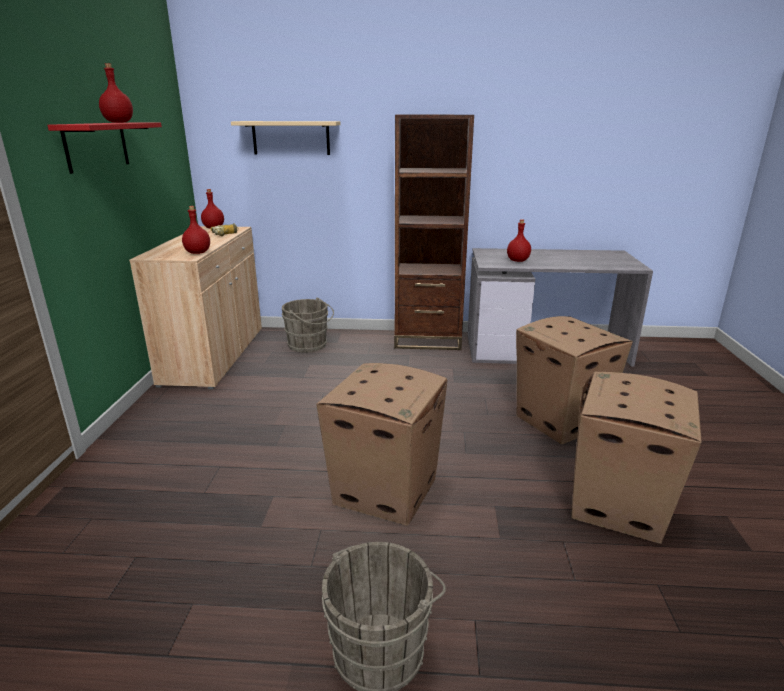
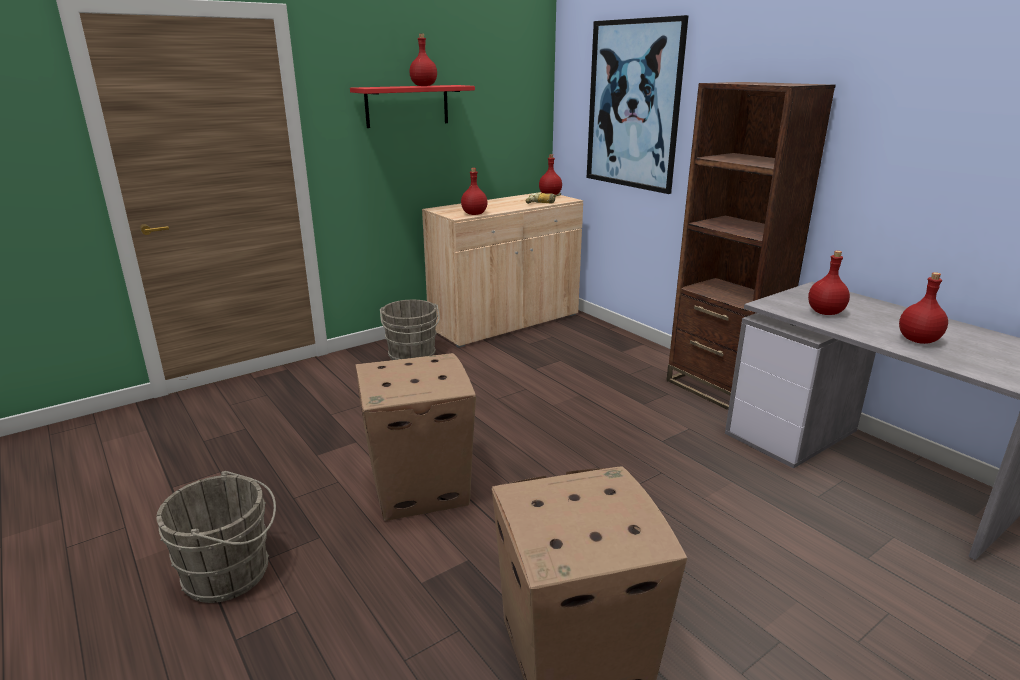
camera: 50 degrees right, 0 degrees up
(291, 138) = (633, 105): beige shelf -> picture
(309, 345) = (591, 344): grey bucket -> grey bucket (412, 356)
(561, 421) = (698, 545): cardboard box -> none
(575, 261) = (917, 340): none -> red bottle

